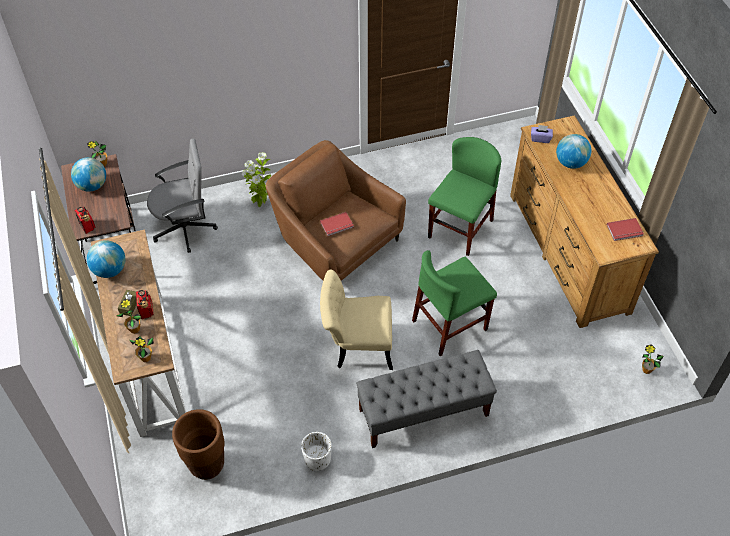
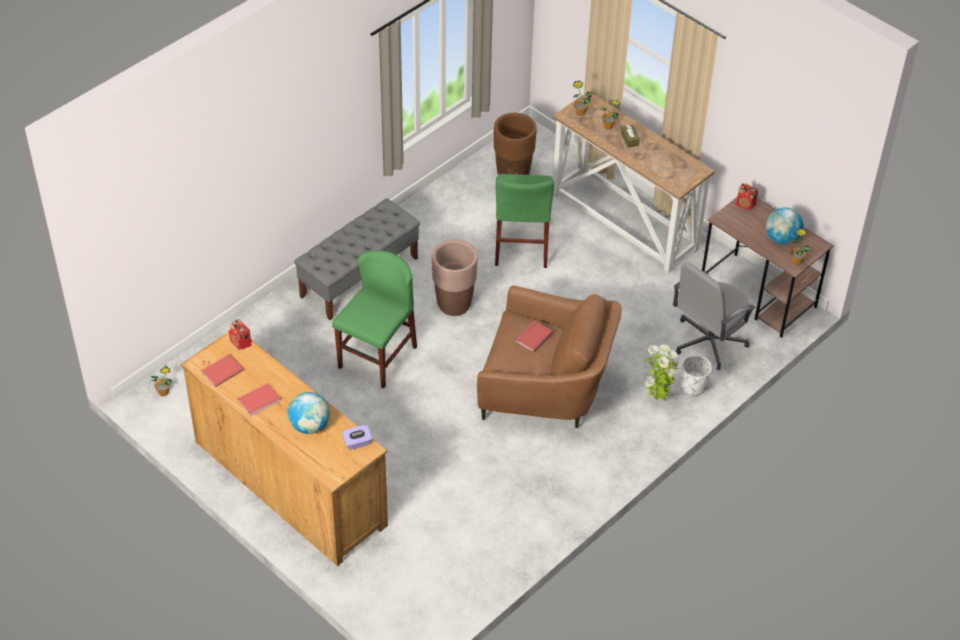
camera: 150 degrees right, 5 degrees down
(110, 270) = (673, 156): globe -> none
(146, 310) = (612, 141): radio -> radio (241, 343)
(317, 459) = (427, 212): white planter -> white planter (693, 386)
(357, 346) = (454, 305): beige chair -> brown planter
(460, 229) = (422, 460): green chair -> green chair (521, 245)
(602, 195) = (260, 401): none -> red book

